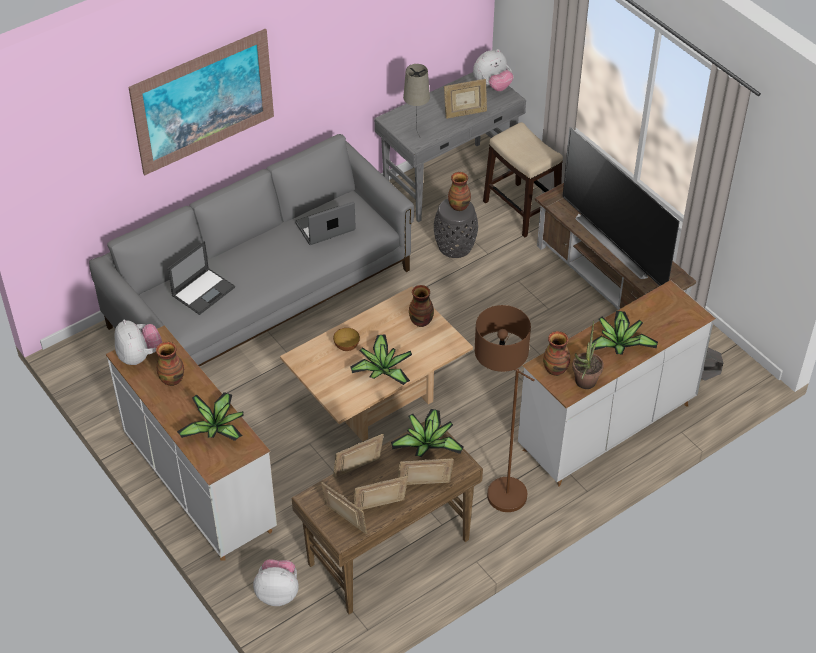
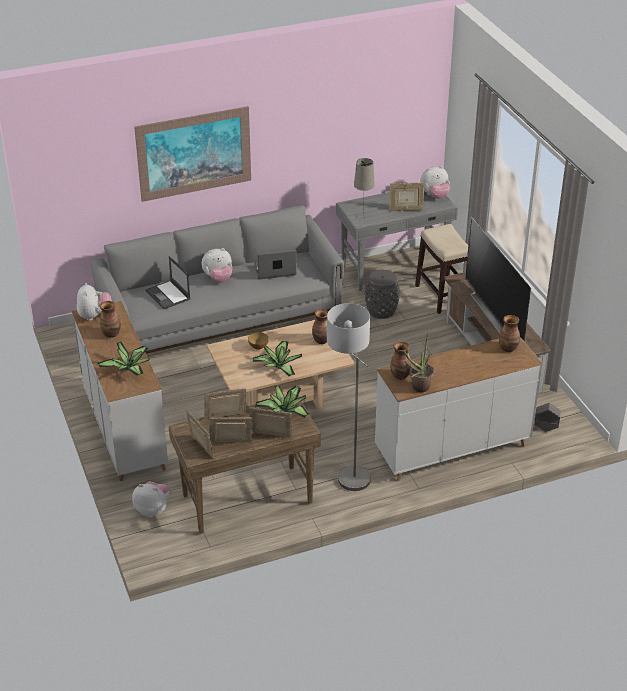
camera: 15 degrees right, 10 degrees down
(203, 291) = (168, 295): laptop -> laptop turned 90 degrees clockwise
(258, 253) = (218, 278): none -> plush toy
(459, 206) = (385, 276): vase -> vase (508, 348)
(497, 489) = (348, 474): brown floor lamp -> grey floor lamp
(619, 344) = (458, 368): potted plant -> none

